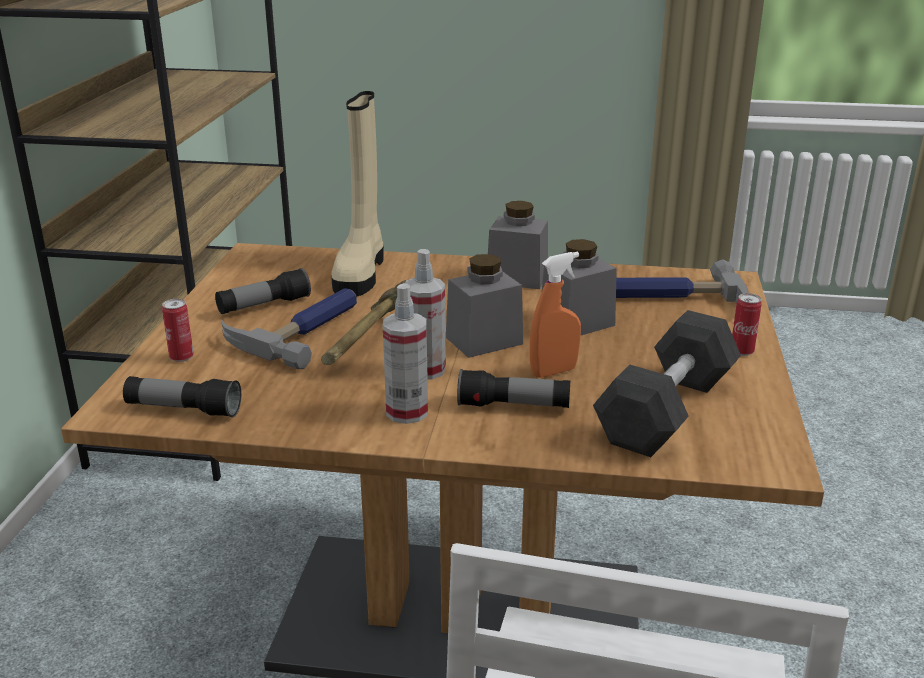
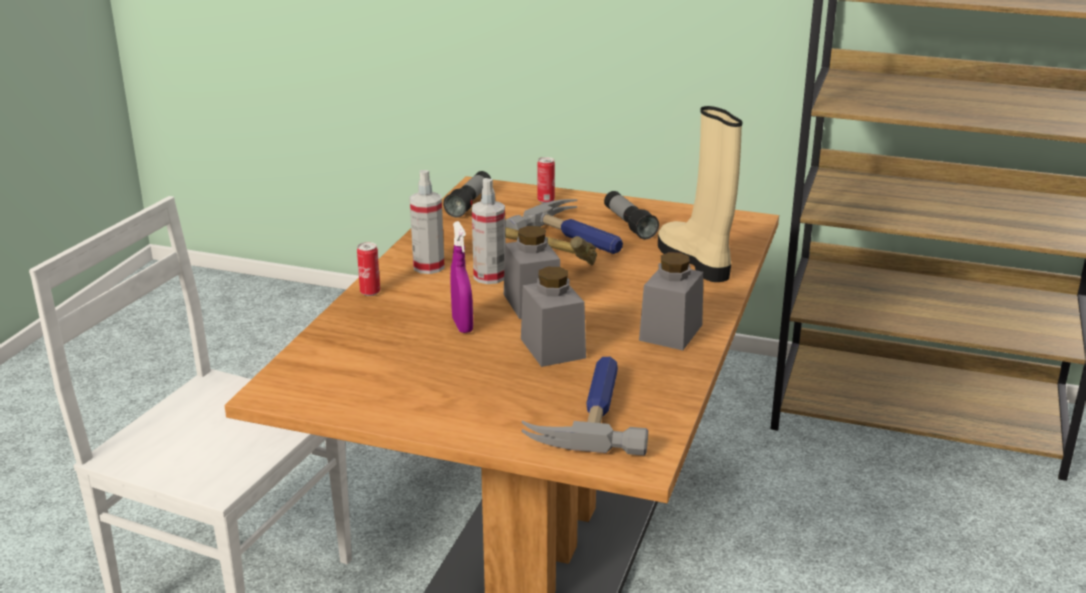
camera: 100 degrees right, 0 degrees up
(361, 272) = (696, 262): beige boot -> beige boot turned 45 degrees clockwise
(513, 406) = (416, 303): flashlight -> none
(553, 372) = (462, 325): orange spray bottle -> purple spray bottle
(666, 410) = (374, 363): grey dumbbell -> none
(742, 351) = (458, 423): can -> can (370, 292)

